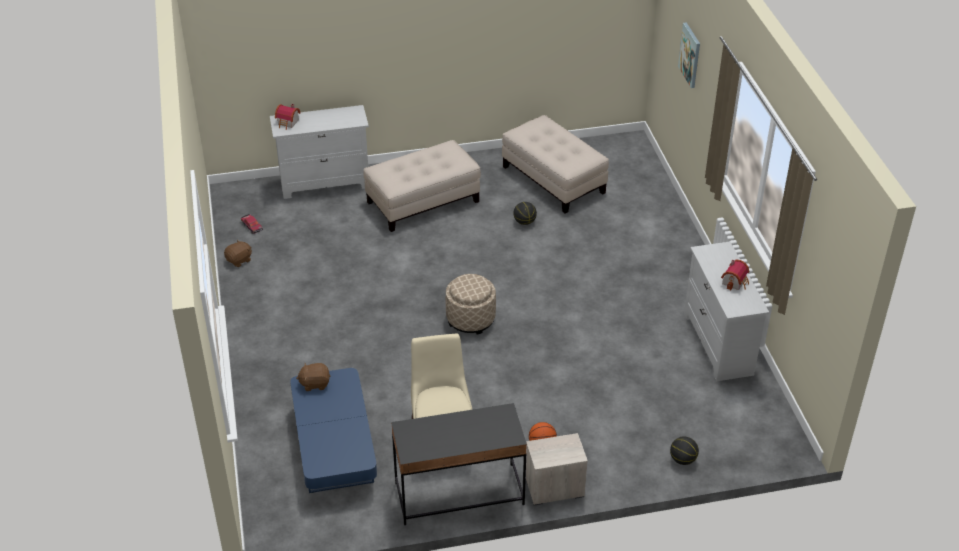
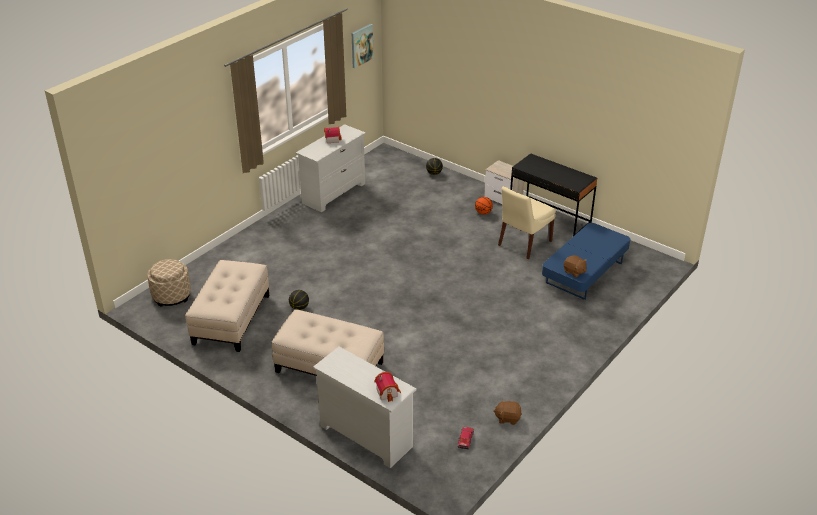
camera: 130 degrees left, 5 degrees down
(470, 319) = (424, 280): beige ottoman -> beige ottoman (171, 296)
(690, 55) = (168, 149): picture -> picture (361, 45)

